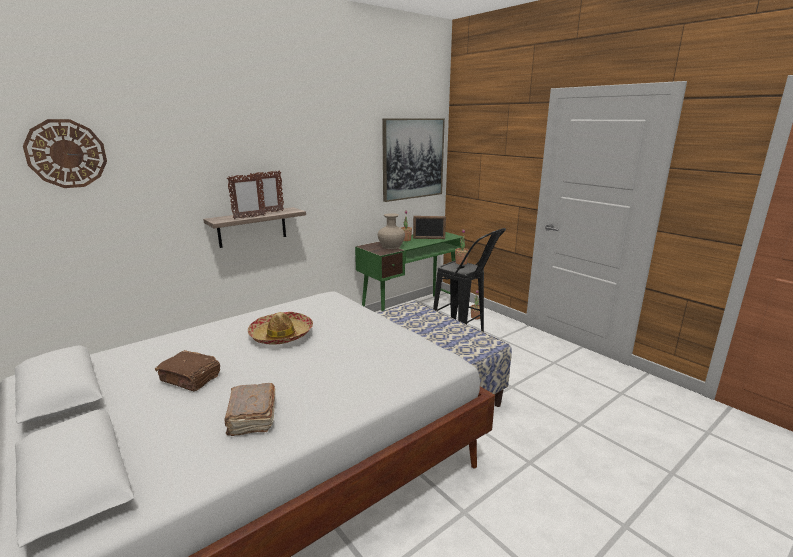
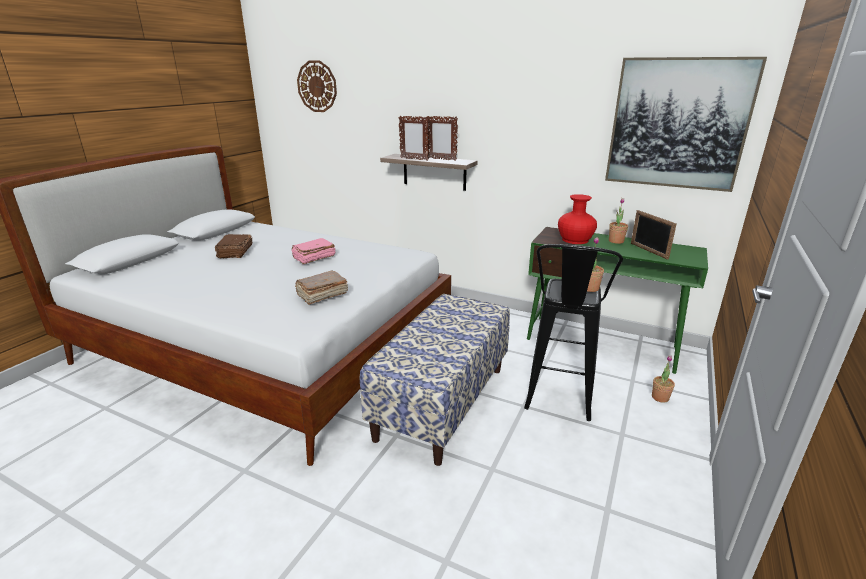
camera: 65 degrees right, 5 degrees up
(252, 418) = (185, 281): brown book -> brown book (321, 295)
(281, 335) = (313, 258): hat -> pink book
(391, 246) = (575, 240): beige vase -> red vase

